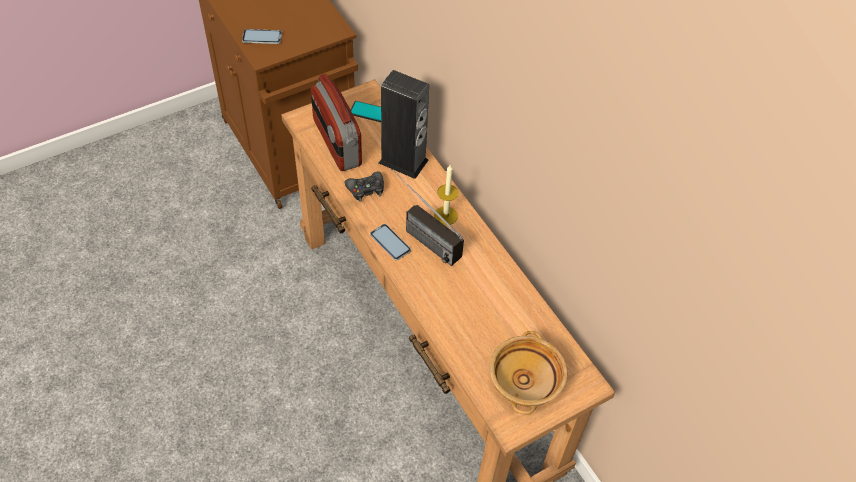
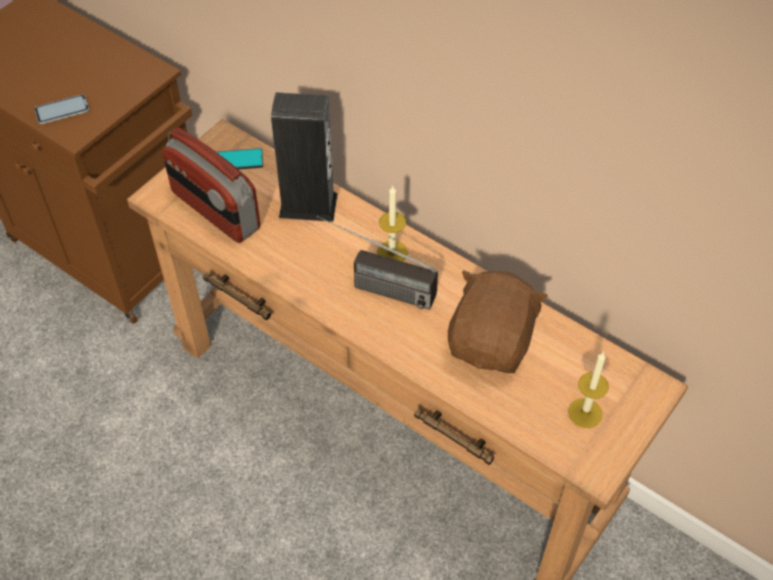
camera: 20 degrees left, 0 degrees up
(366, 189) = (280, 254): black game controller -> none
(390, 243) = (343, 308): phone -> none
(484, 306) = (492, 342): none -> brown plush toy
(525, 382) = (585, 413): beige bowl -> candle

